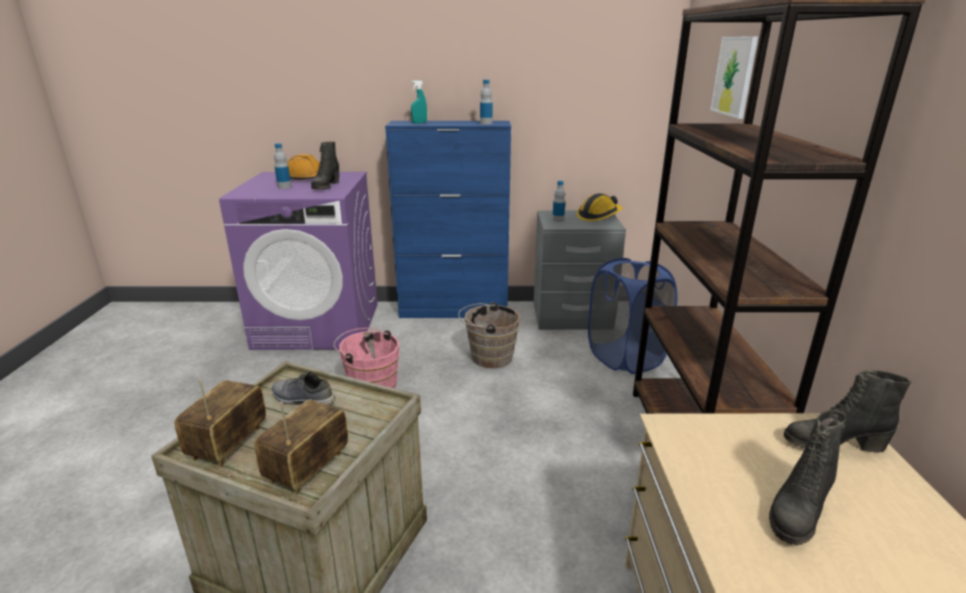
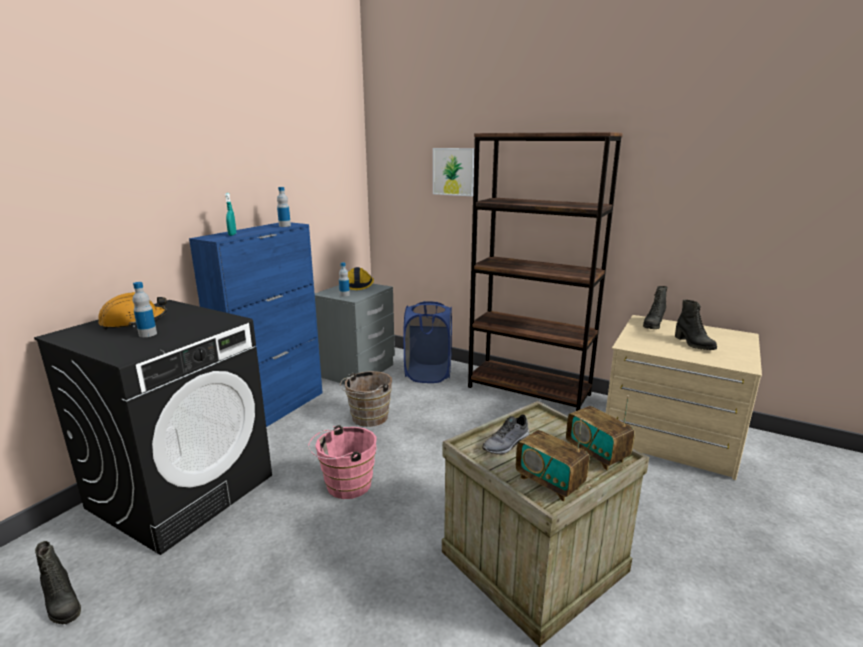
camera: 60 degrees left, 5 degrees down
(319, 325) = (183, 490): purple washing machine -> black washing machine
(325, 186) = (191, 319): black boot -> black boot (61, 605)

